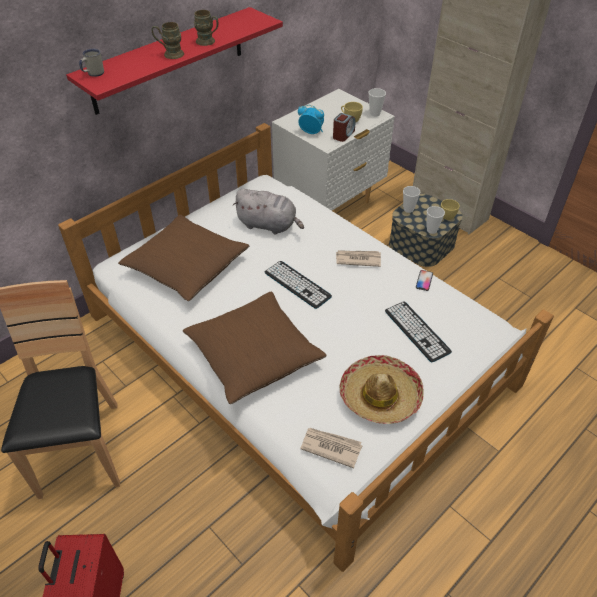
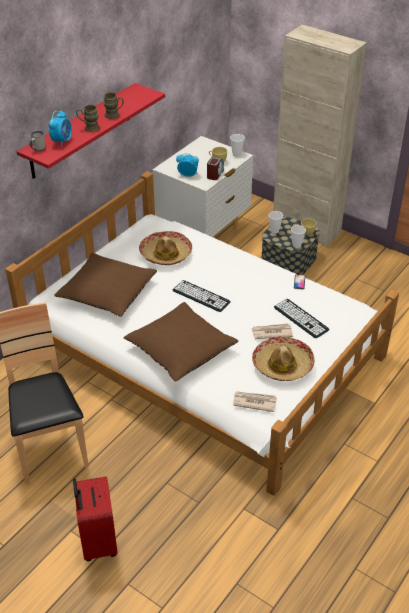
camera: 10 degrees left, 5 degrees down
(128, 67) = (62, 141): none -> alarm clock
(269, 225) = (166, 254): grey plush toy -> hat
(357, 259) = (244, 272): newspaper -> newspaper (271, 332)

